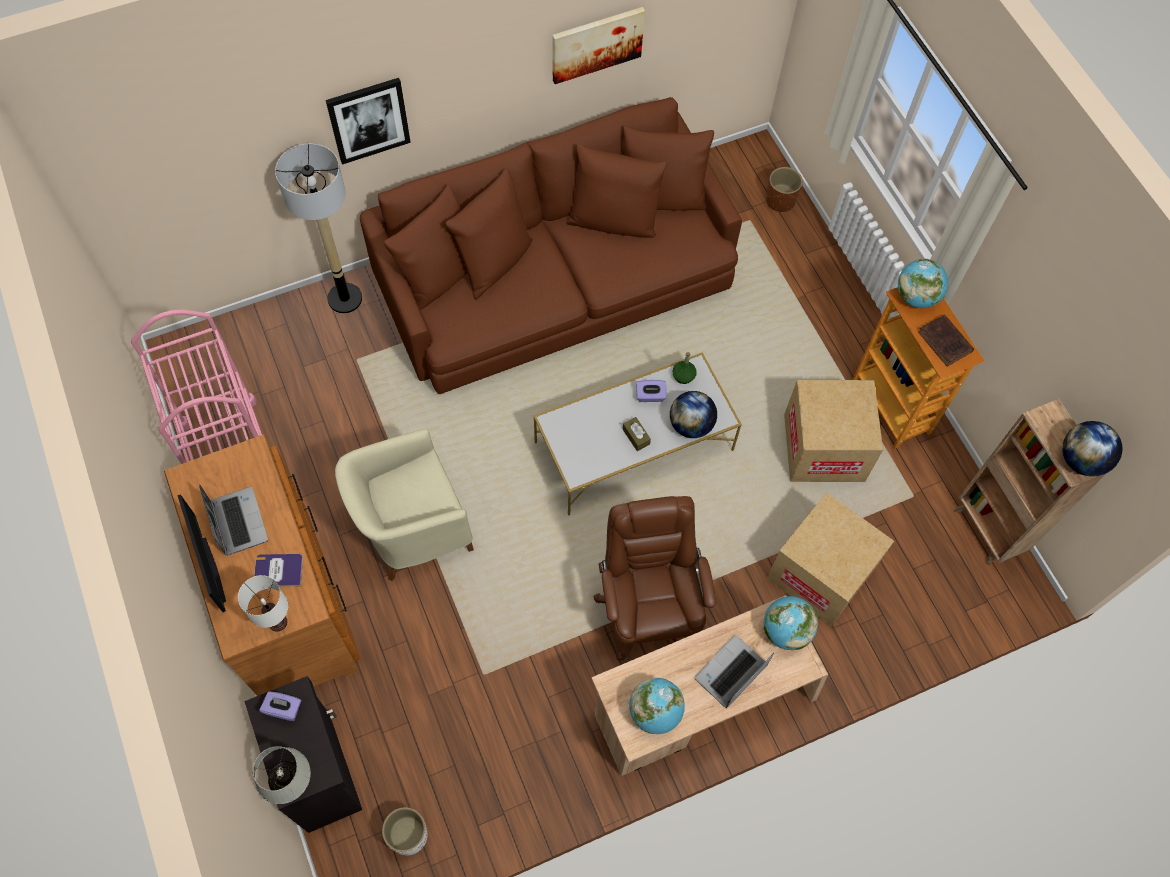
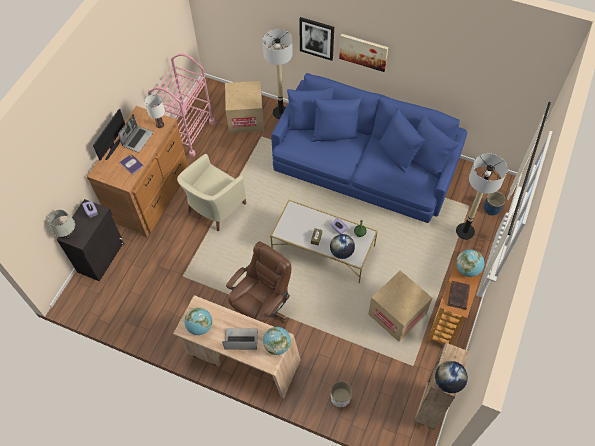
camera: 50 degrees right, 5 degrees down
(277, 622) = (113, 179): white table lamp -> white table lamp (159, 124)
(408, 836) = (102, 303): white planter -> white planter (340, 398)
(412, 529) = (215, 208): beige armchair -> beige armchair turned 75 degrees counterclockwise
(555, 278) = (364, 165): brown sofa -> blue sofa
(596, 44) = (432, 70): picture -> picture (363, 52)
(780, 200) = (492, 208): brown planter -> blue planter
(782, 260) = (465, 231): none -> floor lamp
(820, 573) = (340, 357): cardboard box -> cardboard box (246, 118)

